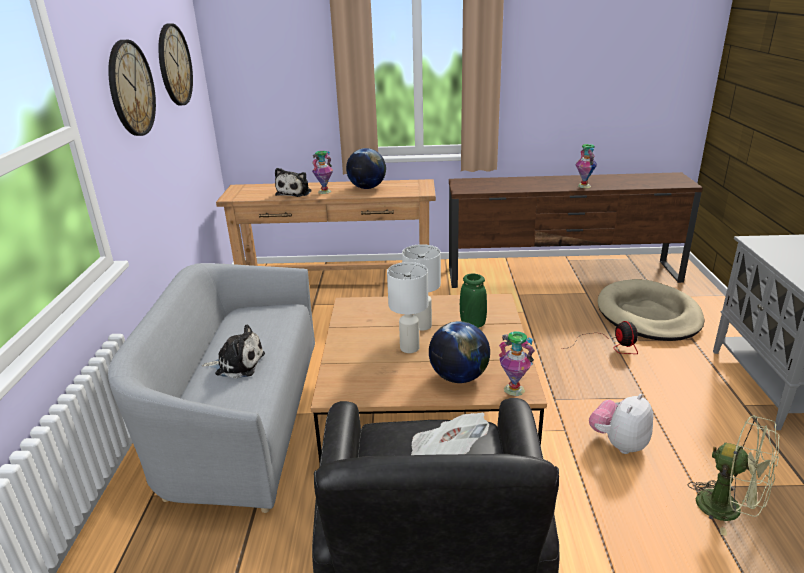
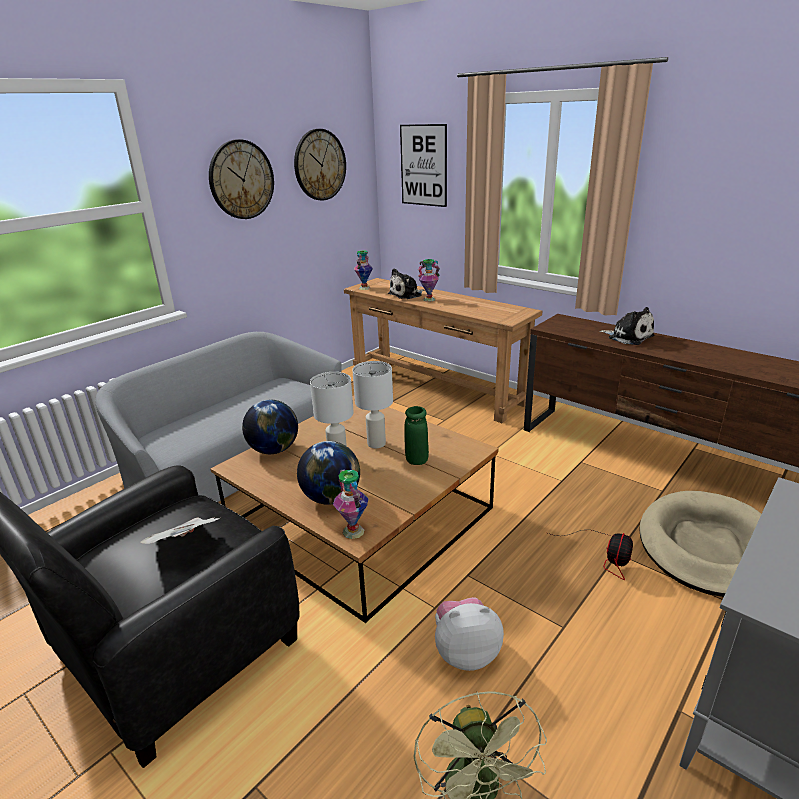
camera: 40 degrees right, 0 degrees up
(237, 364) = (219, 416): plush toy -> plush toy (628, 337)
(271, 58) = (423, 165): none -> picture
(367, 188) = (468, 304): globe -> globe (274, 450)
(584, 186) = (694, 358): vase -> vase (364, 288)

